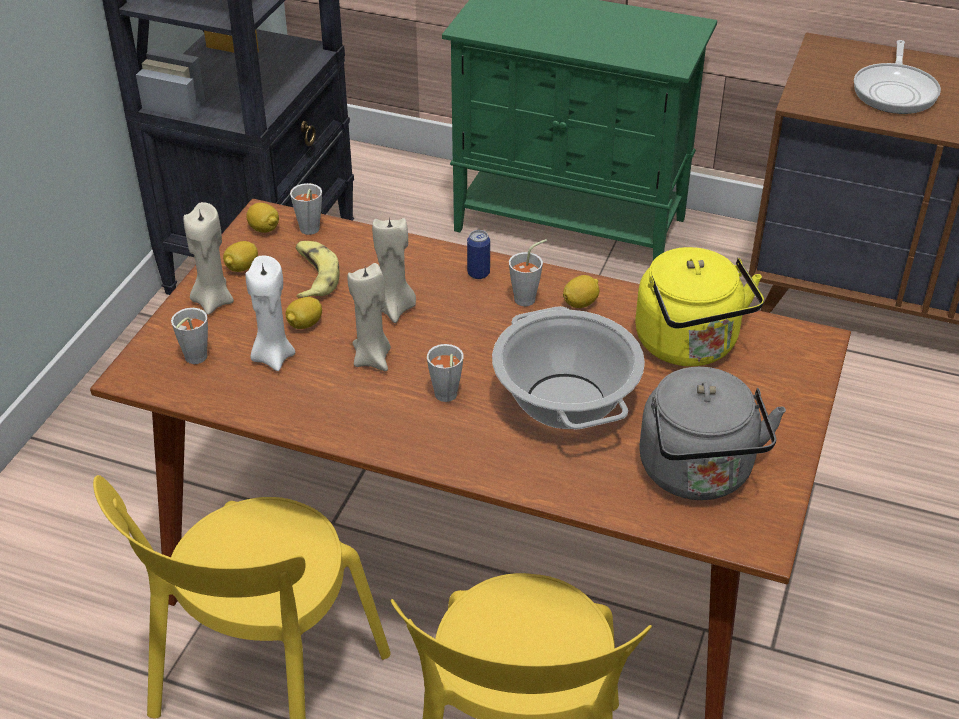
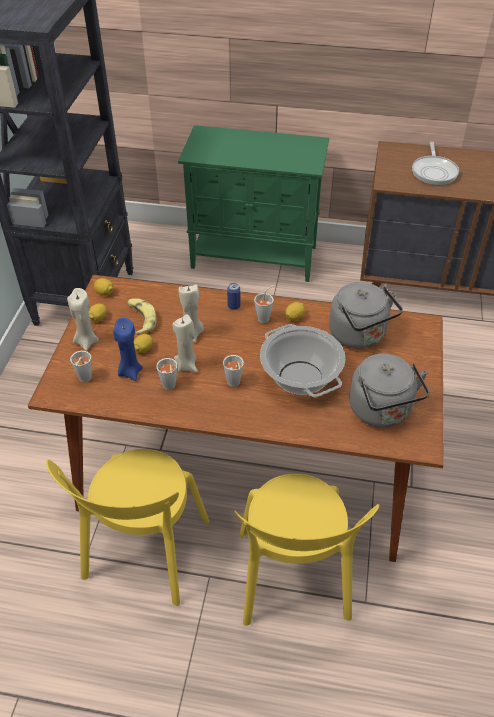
camera: 10 degrees left, 5 degrees up
(273, 356) = (130, 372): white candle -> blue candle
(309, 231) = (131, 291): grey cup -> grey cup (169, 387)
(690, 346) = (360, 335): yellow kettle -> grey kettle

